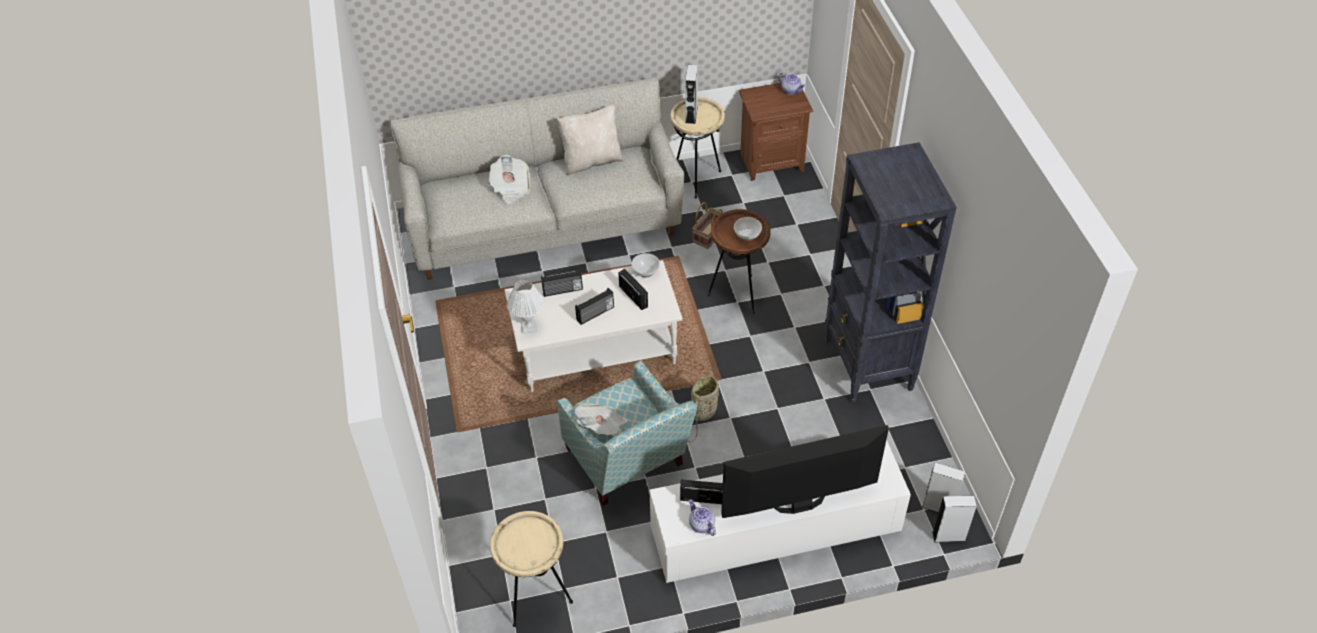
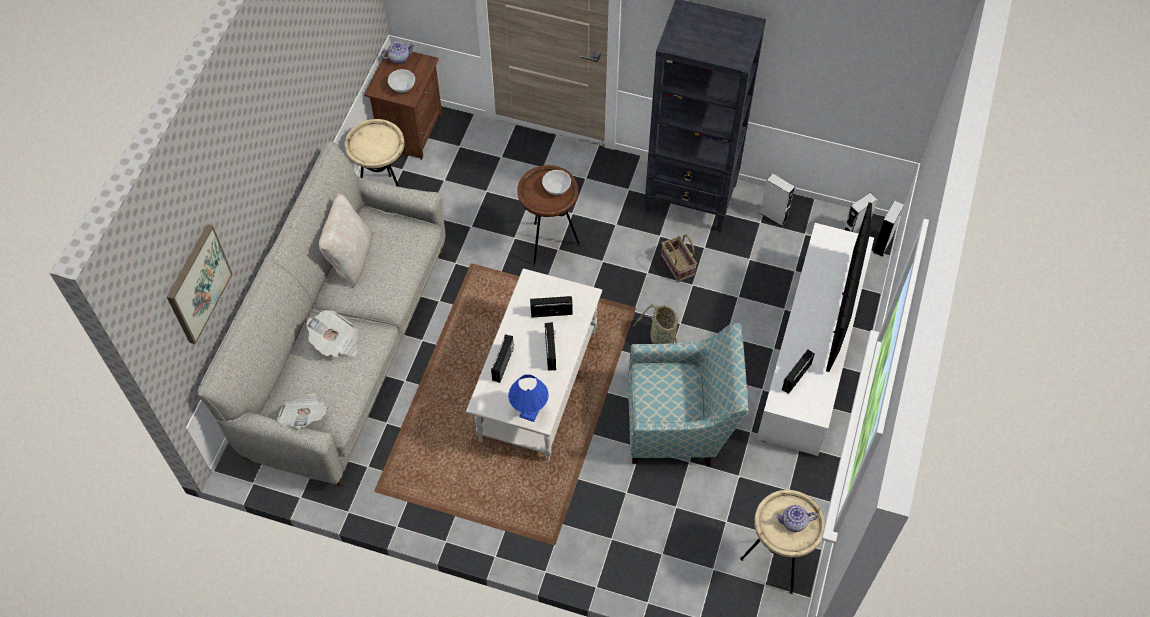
camera: 60 degrees left, 10 degrees up
(439, 46) = (198, 284): none -> picture
(528, 327) = (528, 413): white table lamp -> blue table lamp
(602, 427) = (676, 412): newspaper -> newspaper (305, 416)
(646, 272) = (528, 288): bowl -> bowl (403, 87)
(691, 115) = (369, 147): grey speaker -> grey speaker (773, 216)
(701, 525) = (821, 391): teapot -> teapot (793, 522)
(709, 234) = (463, 227): basket -> basket (676, 264)

